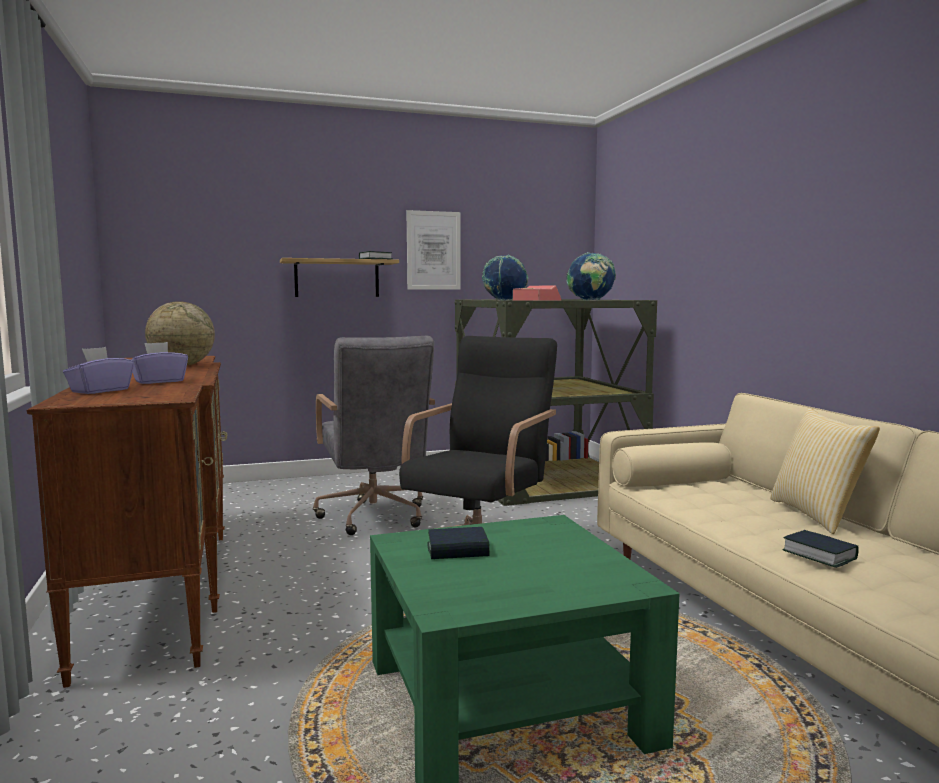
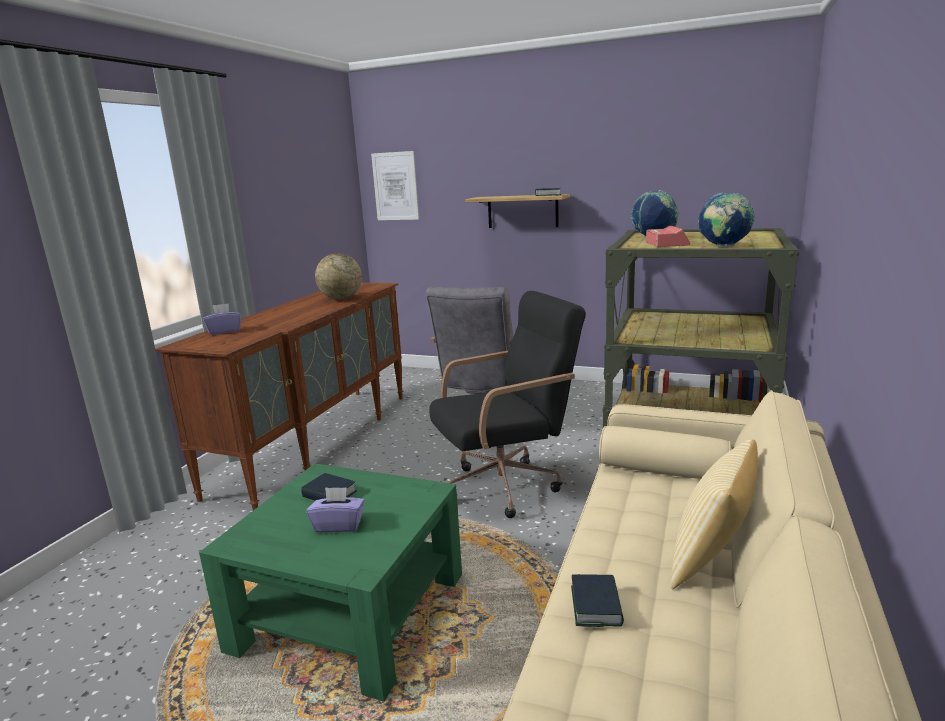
camera: 40 degrees right, 10 degrees up
(159, 381) = (275, 322): purple tissue box -> purple tissue box (339, 525)
(433, 250) = (611, 181): picture -> picture (395, 186)

